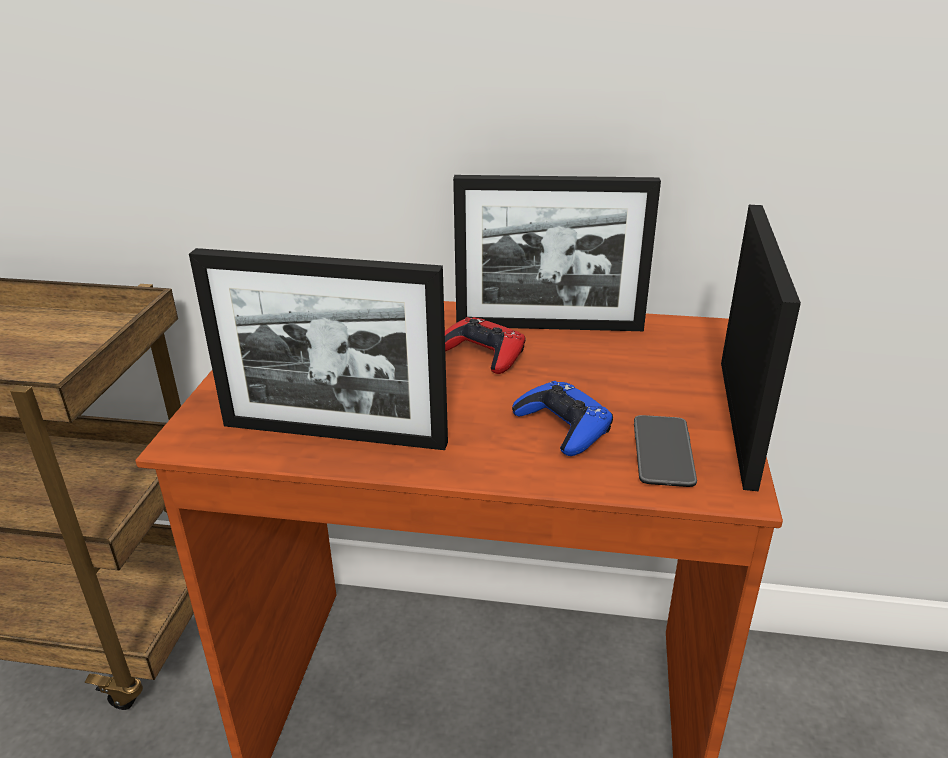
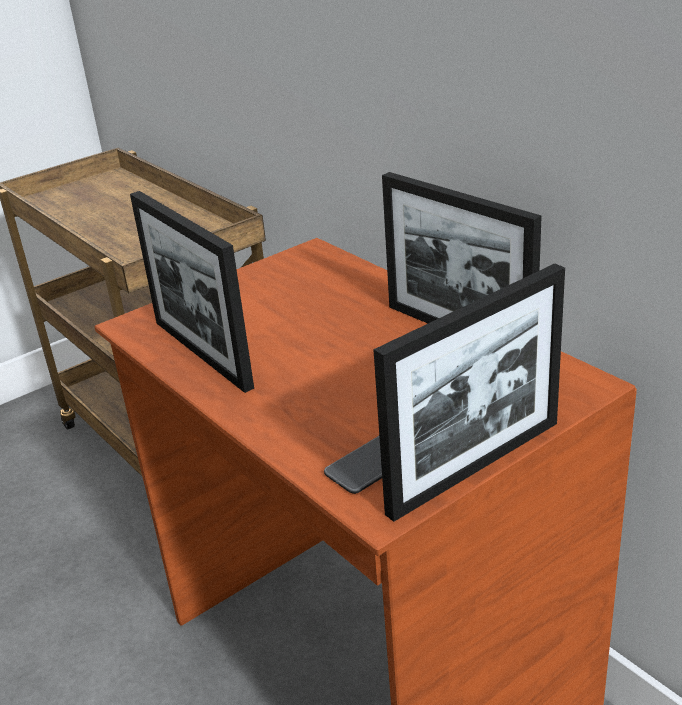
camera: 45 degrees right, 0 degrees up
(483, 353) = (374, 335): red game controller -> none
(563, 426) = (340, 411): blue game controller -> none

